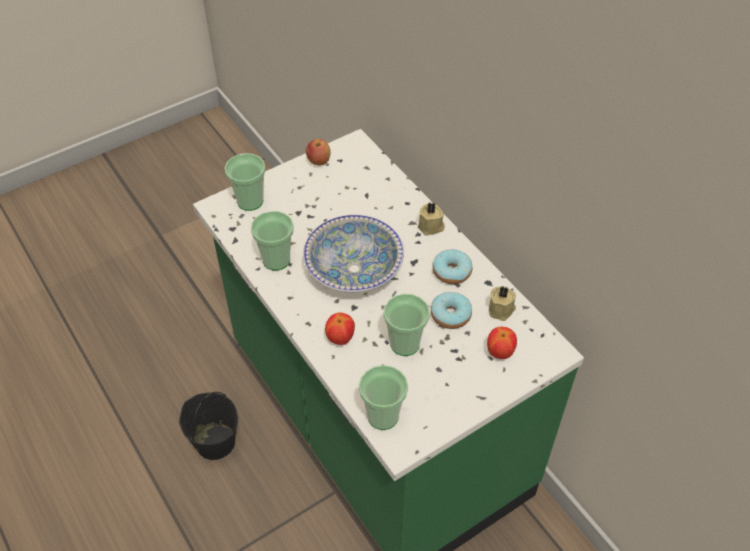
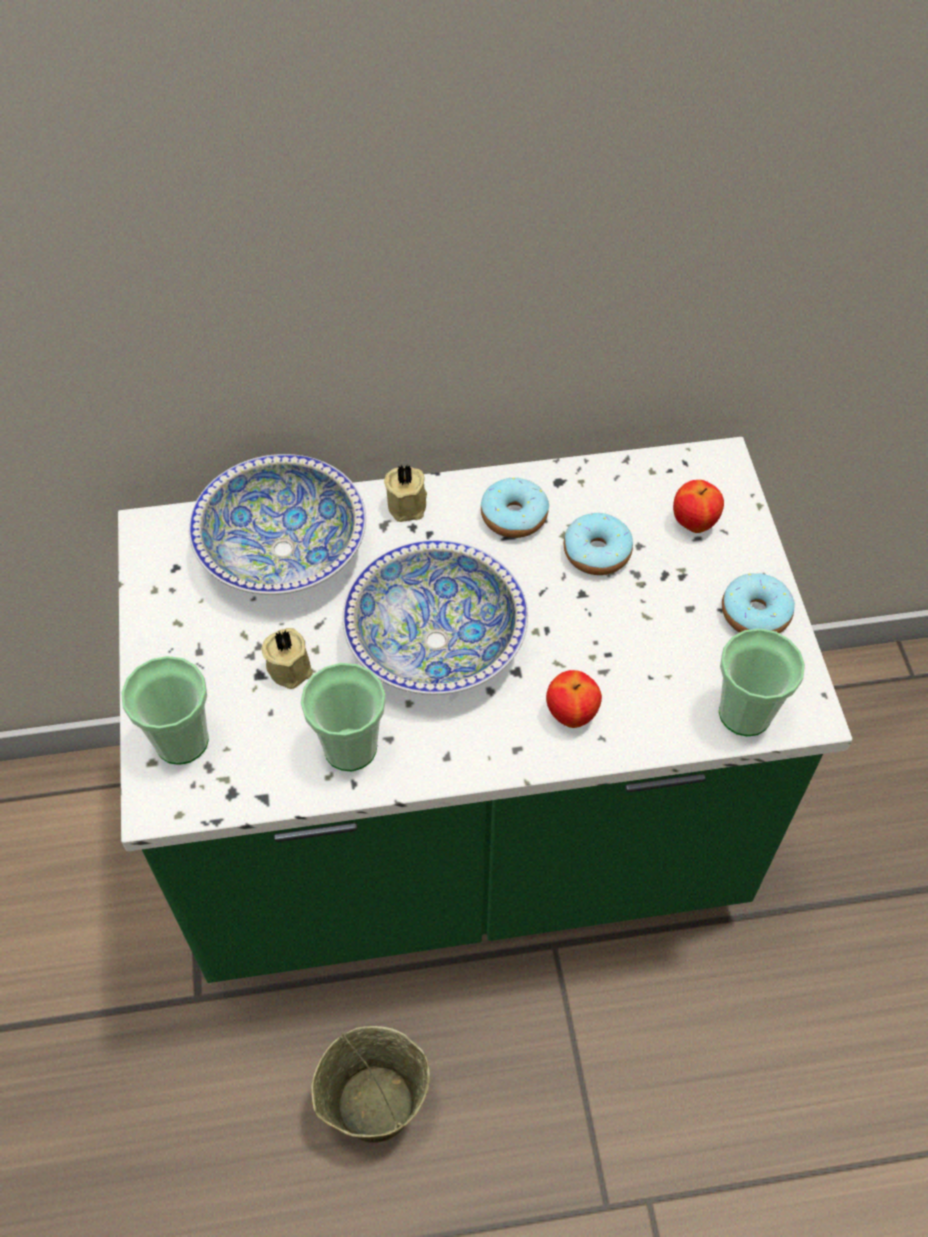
camera: 65 degrees left, 5 degrees up
(214, 441) = (374, 1105): black bucket -> beige bucket
(318, 161) = (156, 599): apple -> none
(373, 192) = (283, 549): none -> bowl
(405, 343) = (623, 631): cup -> none
(453, 401) = (755, 613): none -> donut
(502, 310) = (618, 488): beige candle -> beige candle (290, 667)

